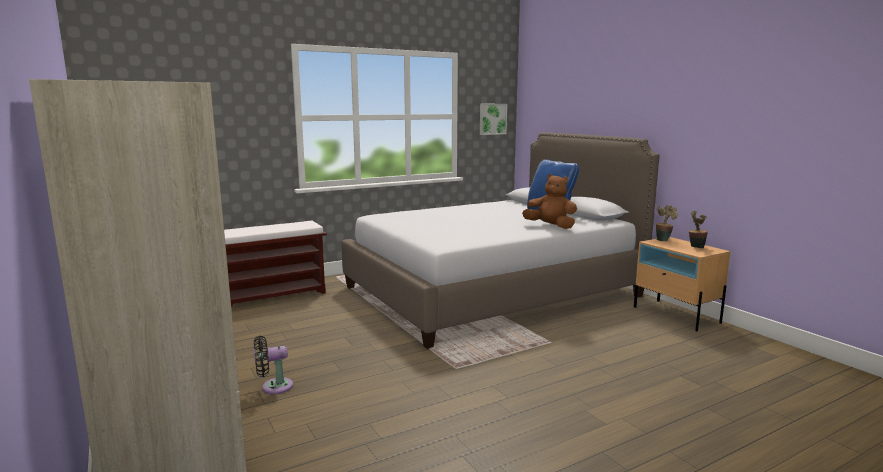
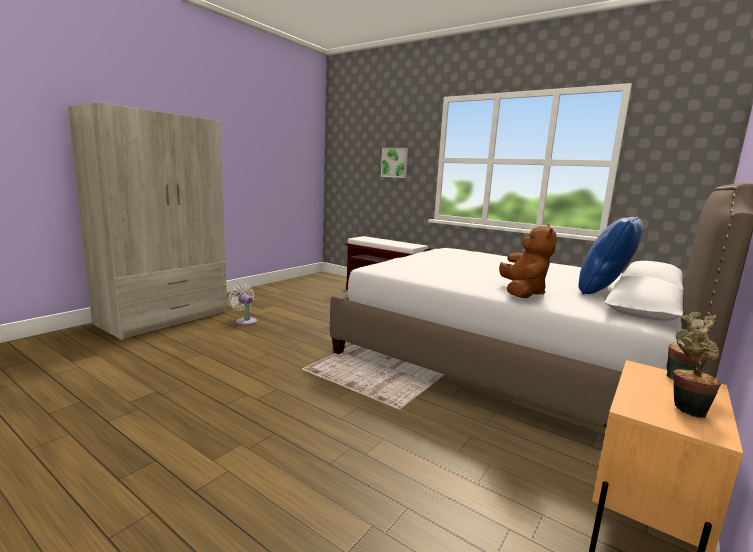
camera: 65 degrees right, 0 degrees up
(273, 387) = (245, 321): black fan -> white fan
(492, 119) = (682, 169): picture -> picture (395, 162)

